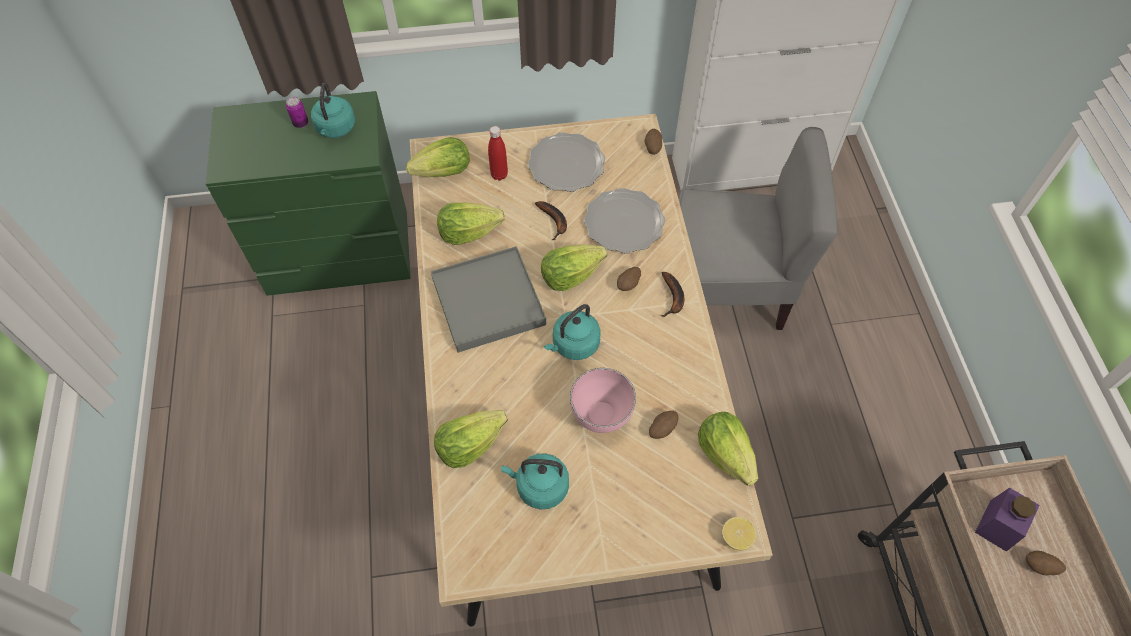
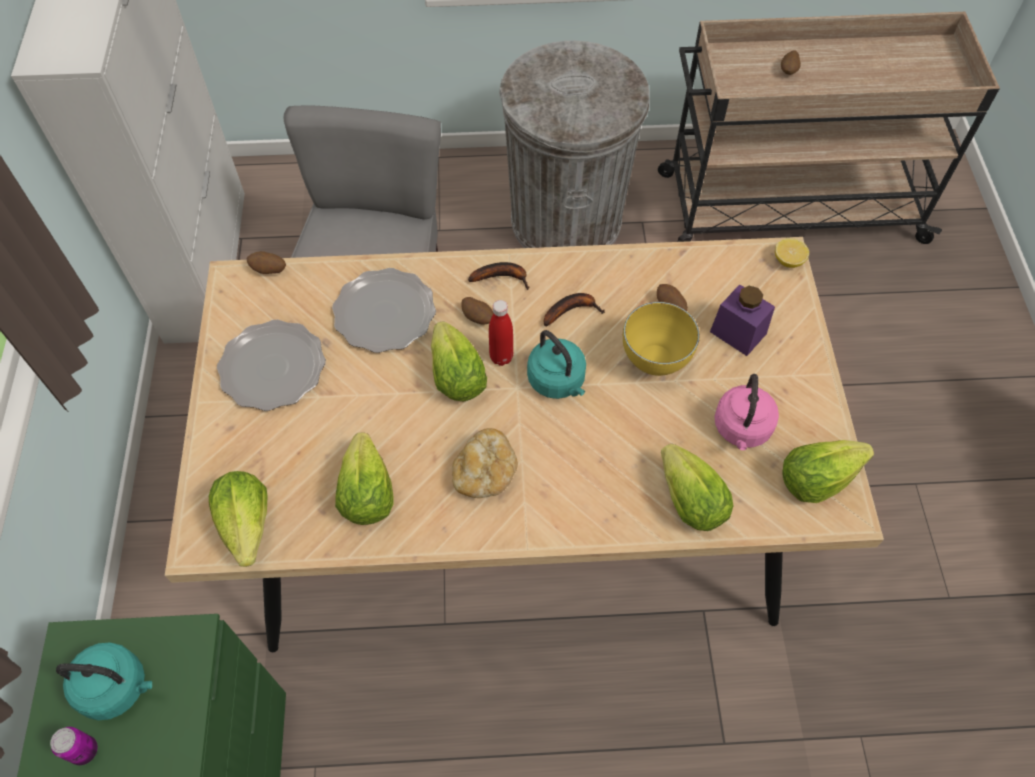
camera: 85 degrees left, 0 degrees up
(488, 302) = (485, 473): grey tray -> bread
(499, 175) = (270, 451): red bottle -> red bottle (501, 357)
(539, 487) = (741, 429): turquoise kettle -> pink kettle
(554, 222) = (367, 388): banana -> banana (572, 310)
(600, 418) = (656, 363): pink bowl -> yellow bowl
(725, 454) = (698, 257): lettuce -> lettuce (816, 479)
(873, 431) = (566, 220): none -> grey trash can
(998, 525) = (753, 86): purple jar -> purple jar (738, 332)

